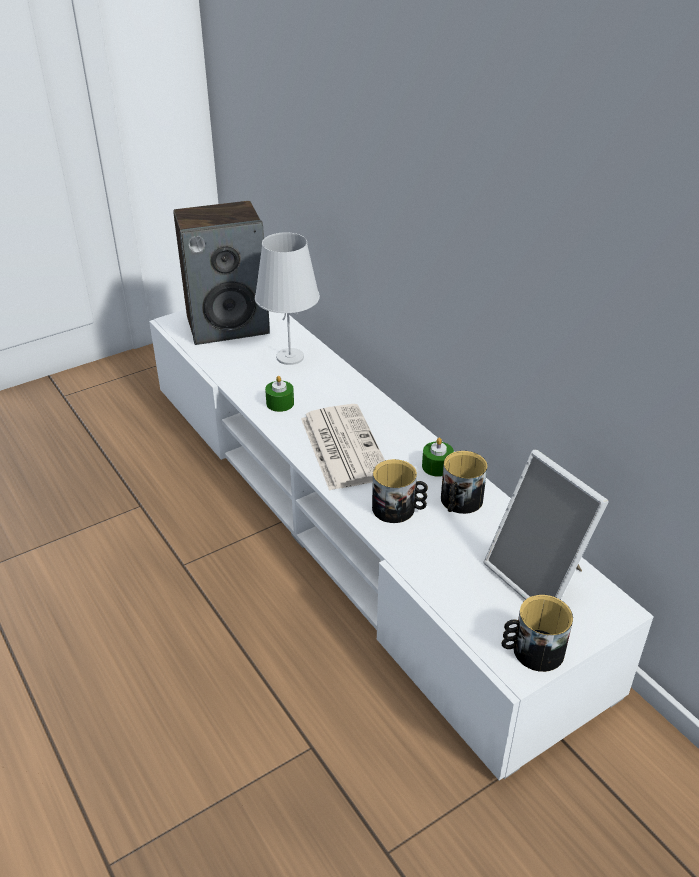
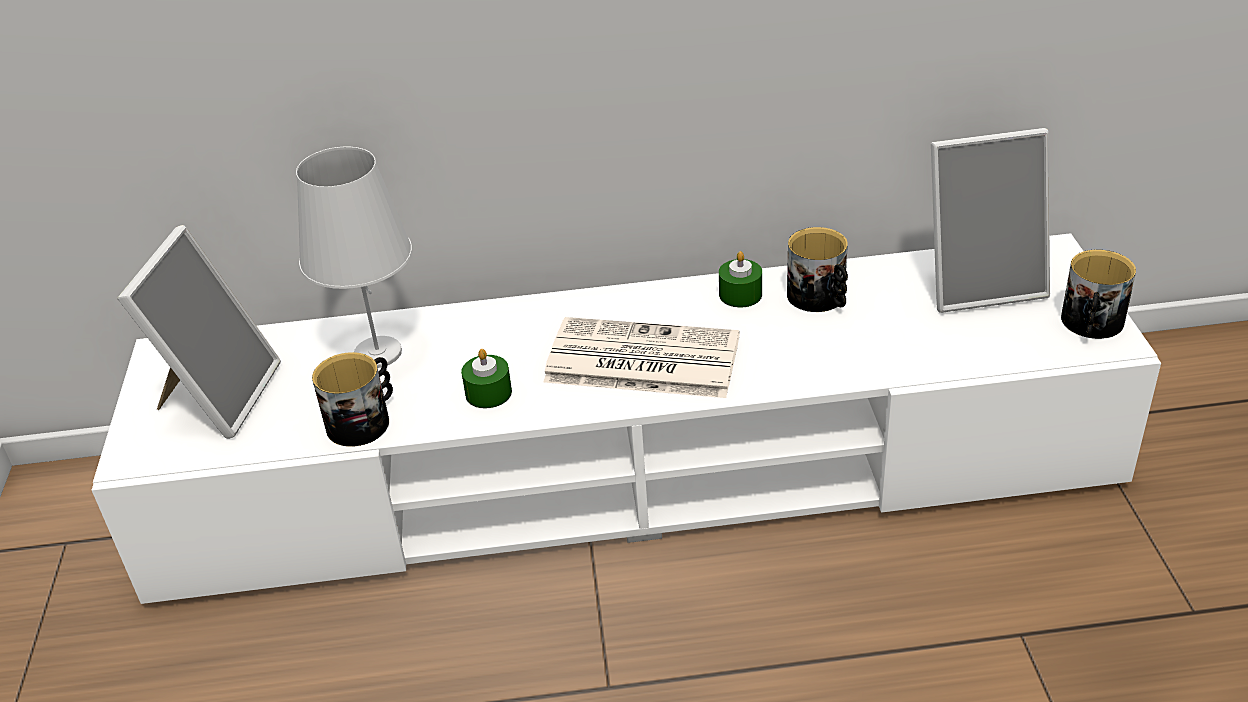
camera: 60 degrees left, 0 degrees up
(228, 325) = (218, 396): speaker -> picture frame
(399, 509) = (803, 349): mug -> mug (364, 420)

